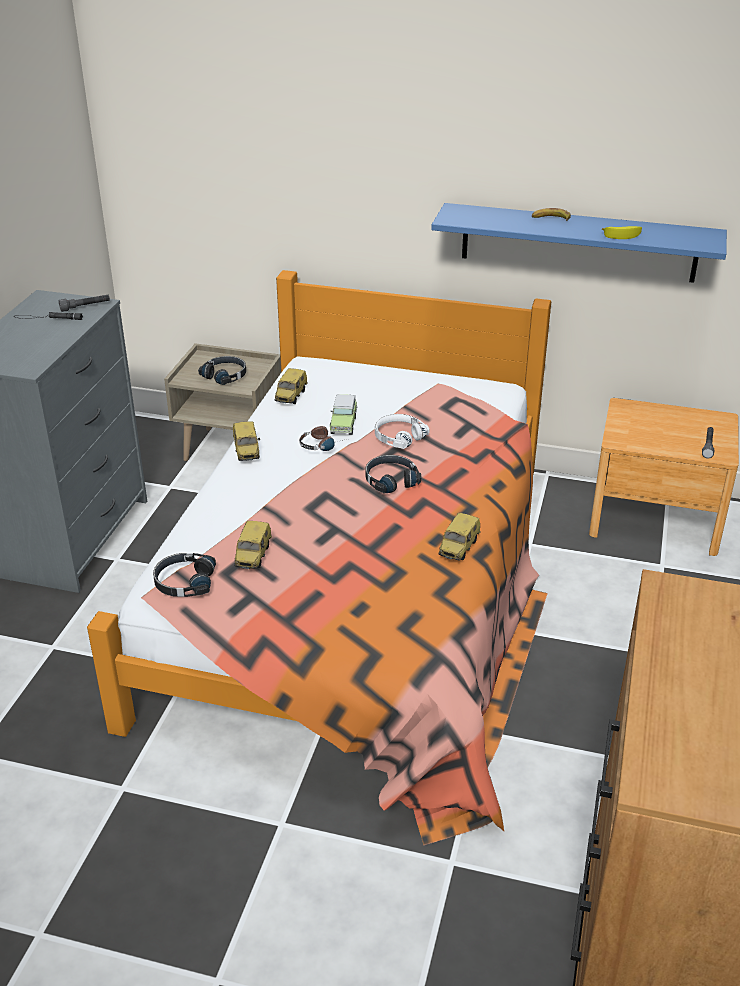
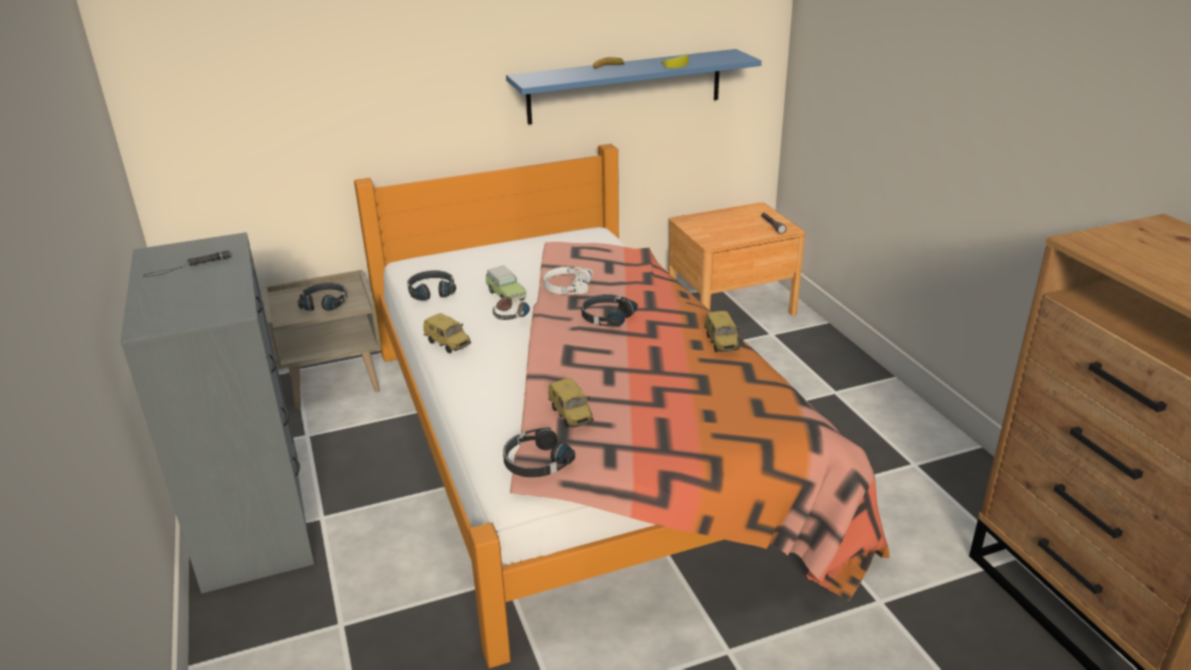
camera: 35 degrees left, 5 degrees down
(85, 307) = (217, 247): grey flashlight -> none
(291, 397) = (431, 291): toy car -> black headphones

